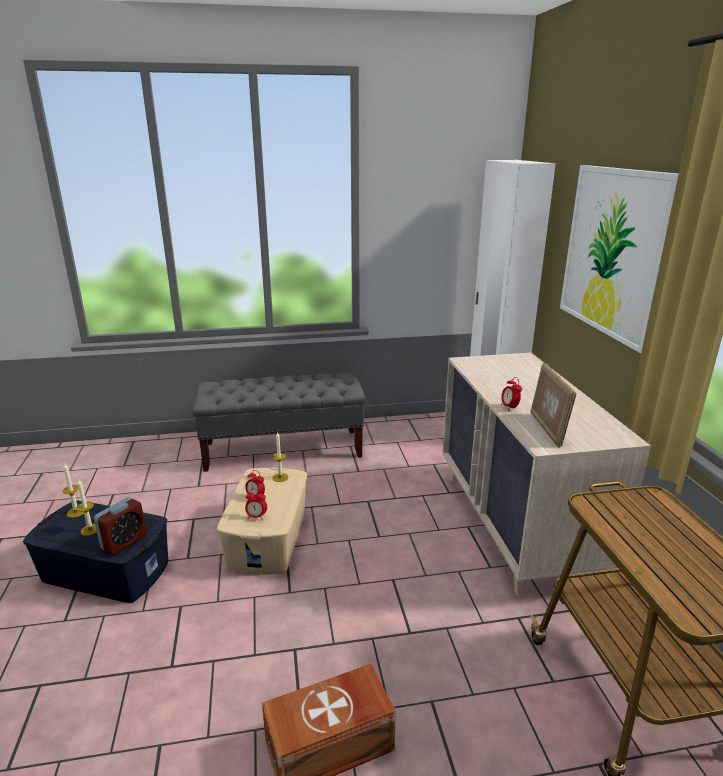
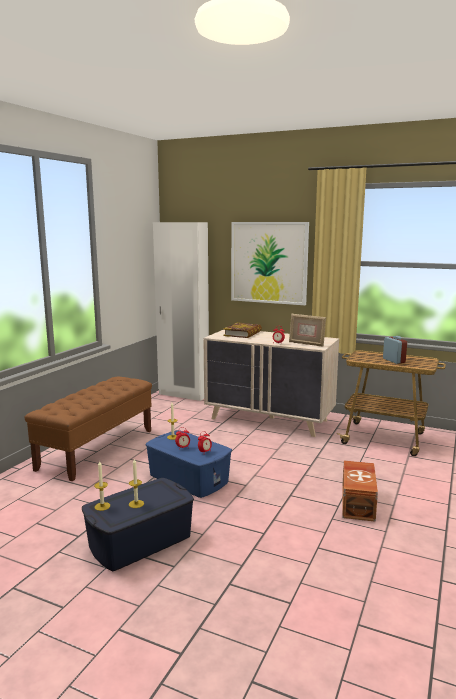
camera: 55 degrees left, 10 degrees down
(124, 542) = (171, 494): alarm clock -> alarm clock (394, 361)
(269, 538) = (189, 478): beige storage box -> blue storage box
(283, 449) = (97, 449): grey bench -> brown bench
(517, 370) = (243, 333): none -> book

